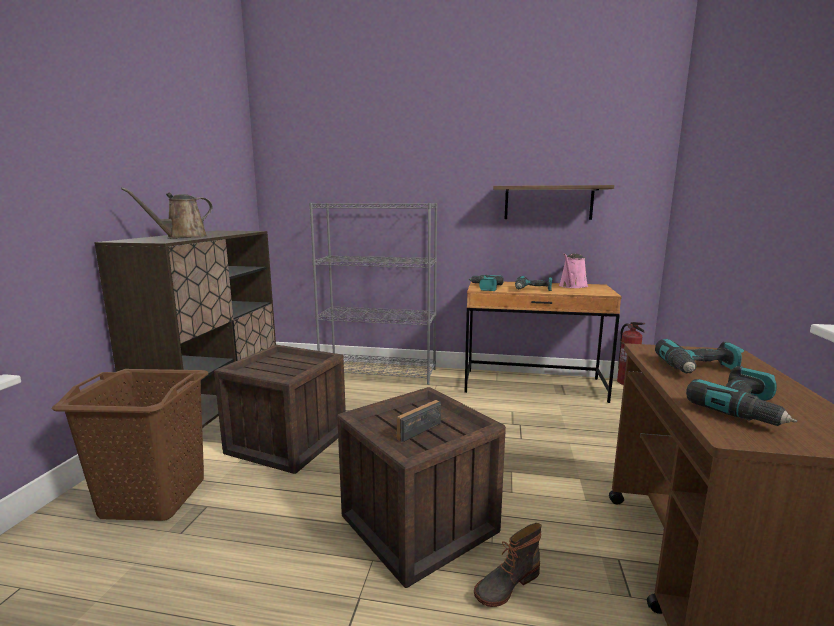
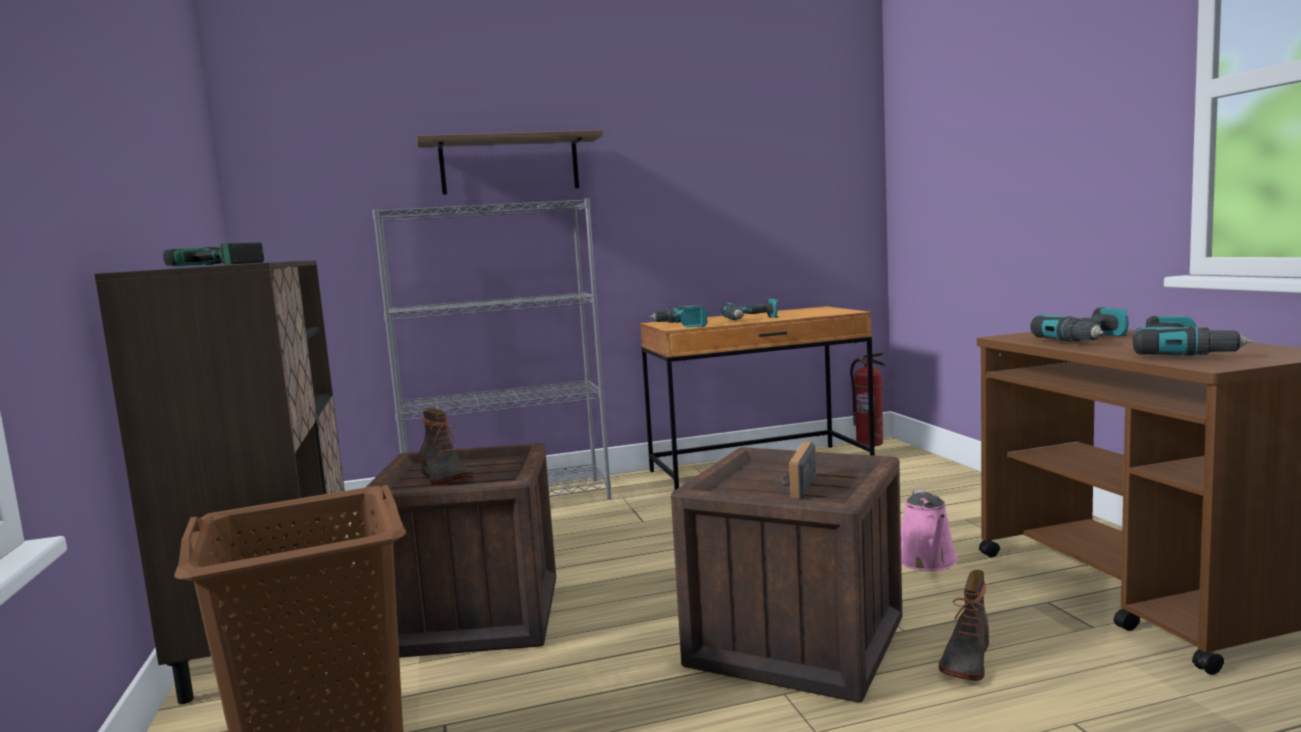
camera: 25 degrees left, 5 degrees down
(182, 237) = (234, 264): brown watering can -> power drill
(272, 366) = (444, 477): none -> boot
(548, 203) = (736, 195): shelf -> shelf (509, 165)
(572, 286) = (791, 311): pink watering can -> pink watering can (928, 562)

